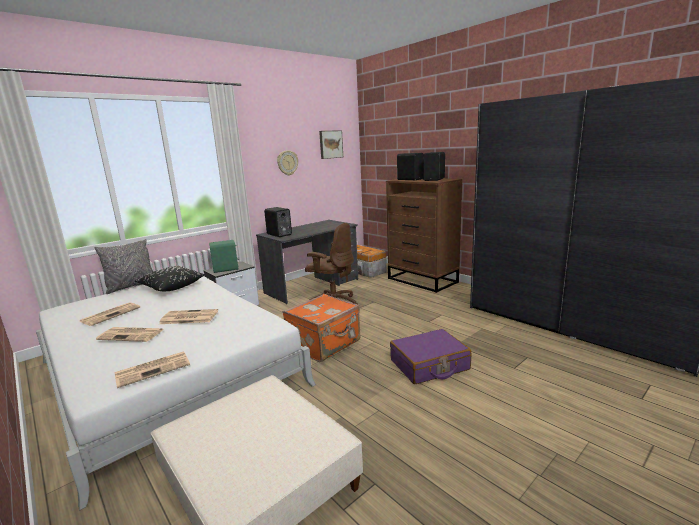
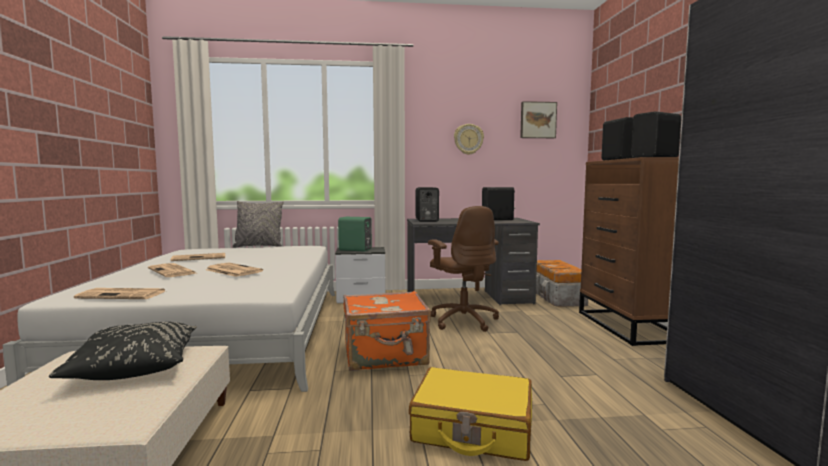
camera: 35 degrees right, 10 degrees down
(171, 287) = (278, 250): black pillow -> black pillow (135, 367)
(324, 224) = (498, 219): none -> black speaker
(429, 365) = (472, 428): purple suitcase -> yellow suitcase

